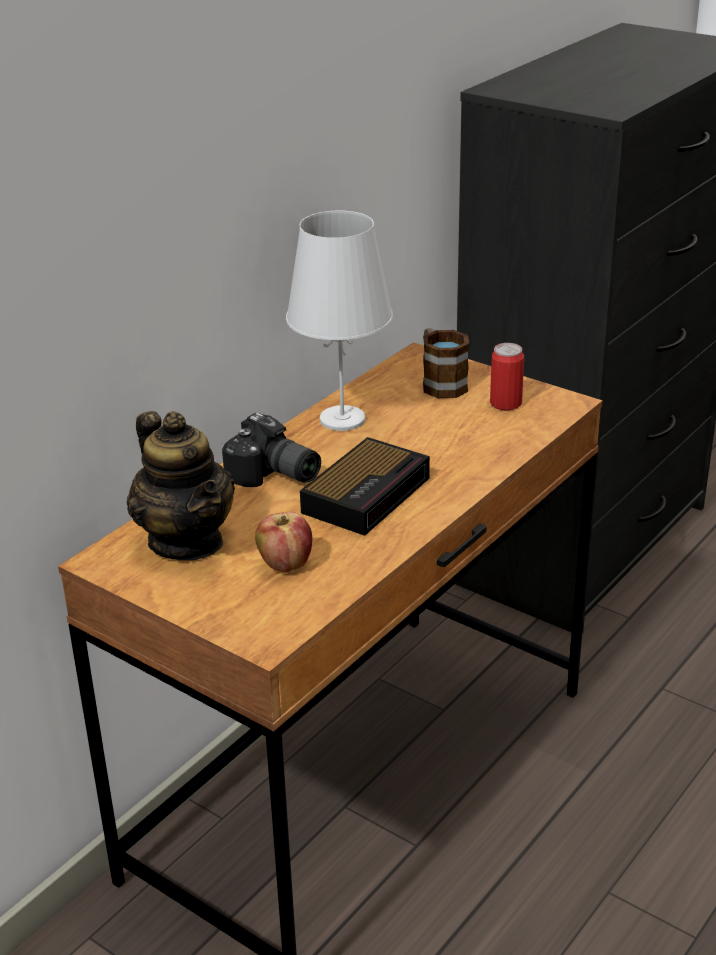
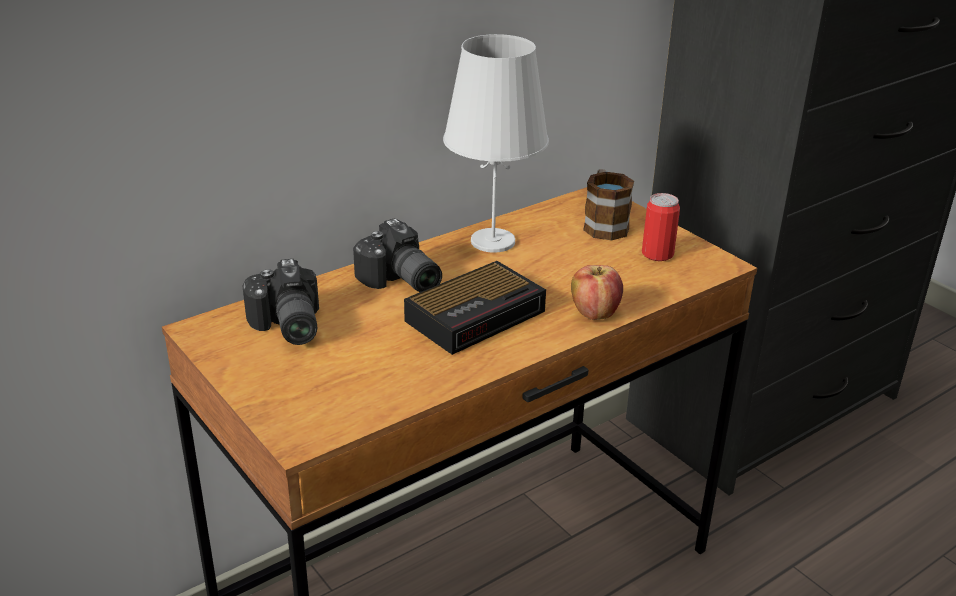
camera: 15 degrees right, 0 degrees up
(186, 541) = (285, 327): teapot -> camera
(286, 565) = (361, 368): apple -> apple (595, 314)

